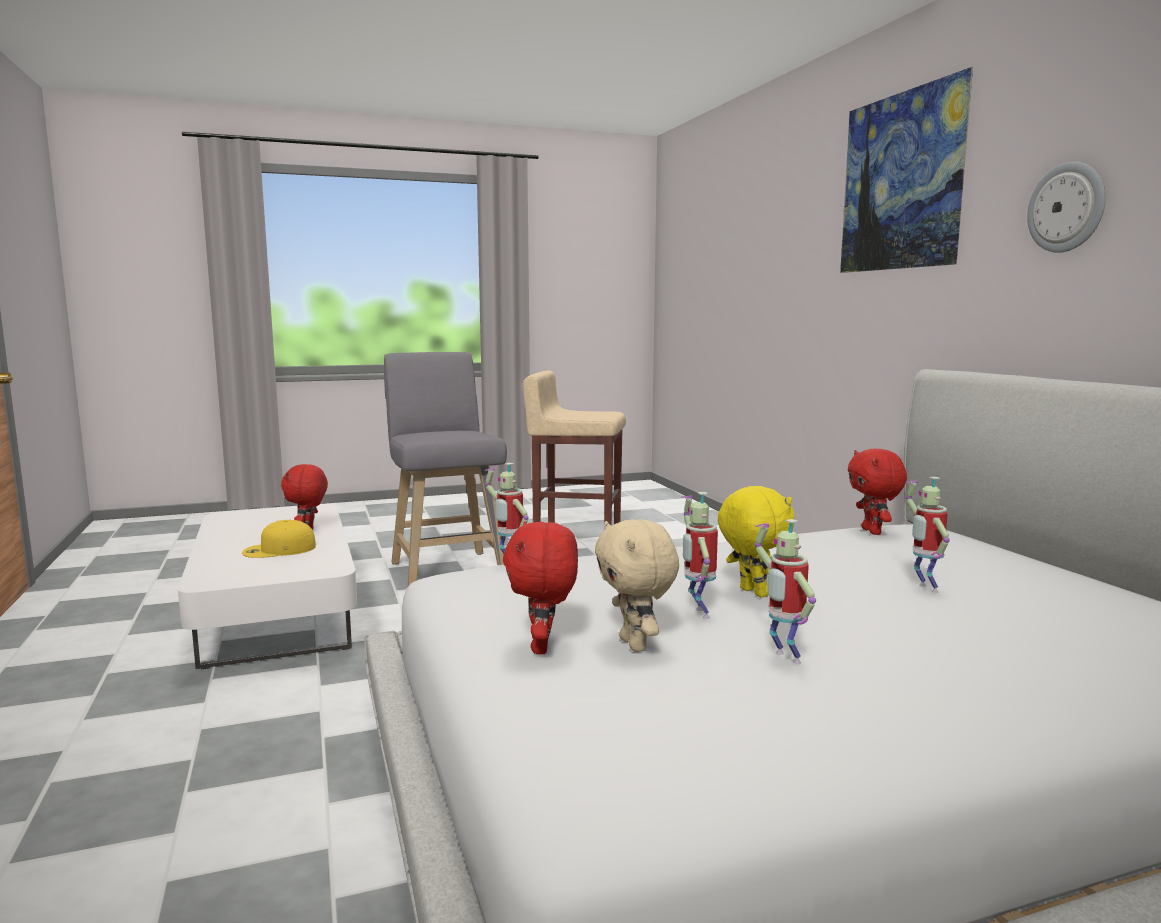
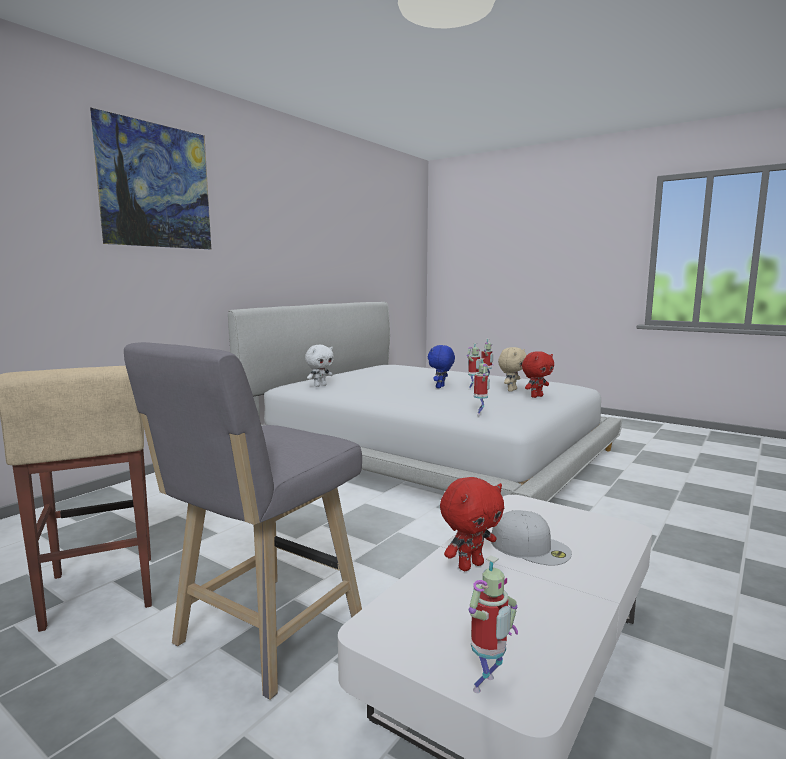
camera: 125 degrees left, 0 degrees up
(278, 549) = (531, 547): yellow cap -> white cap
(751, 593) = (441, 387): yellow plush toy -> blue plush toy
(873, 531) = (320, 385): red plush toy -> white plush toy
(924, 588) = (396, 377): toy robot -> toy robot (487, 686)
(1067, 207) = (263, 230): wall clock -> none

